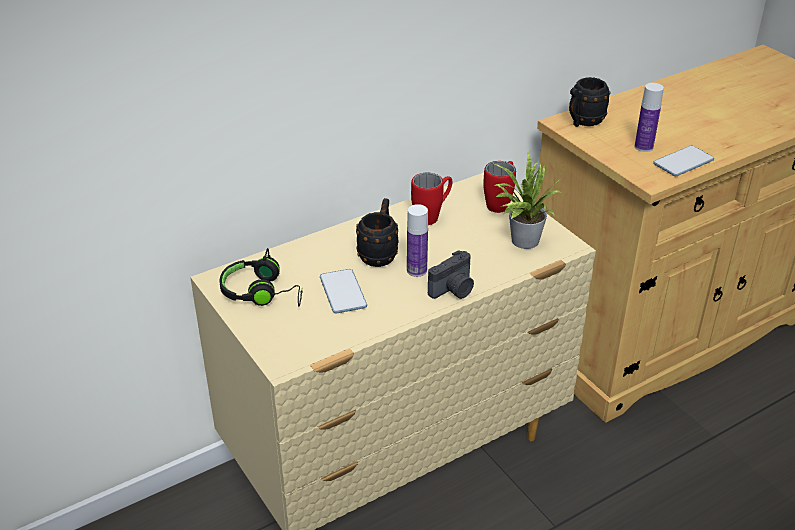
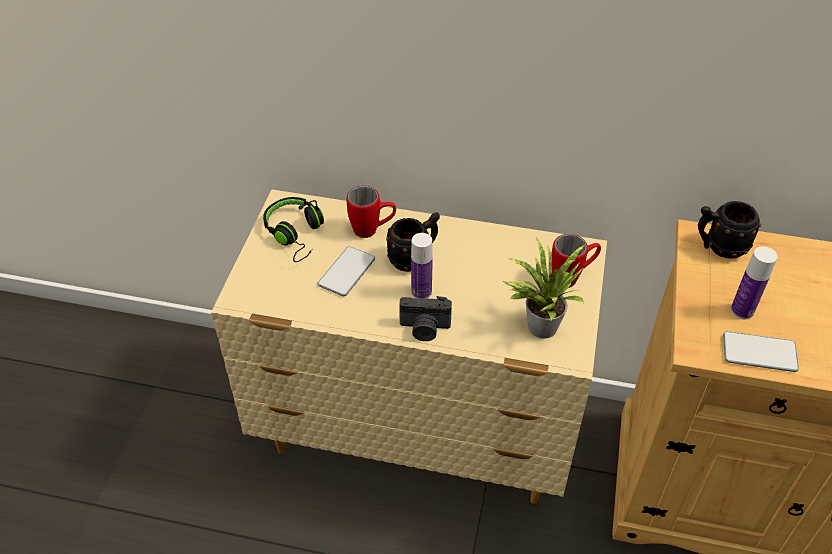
camera: 45 degrees right, 10 degrees up
(432, 216) = (499, 252): red mug -> red mug (372, 231)

